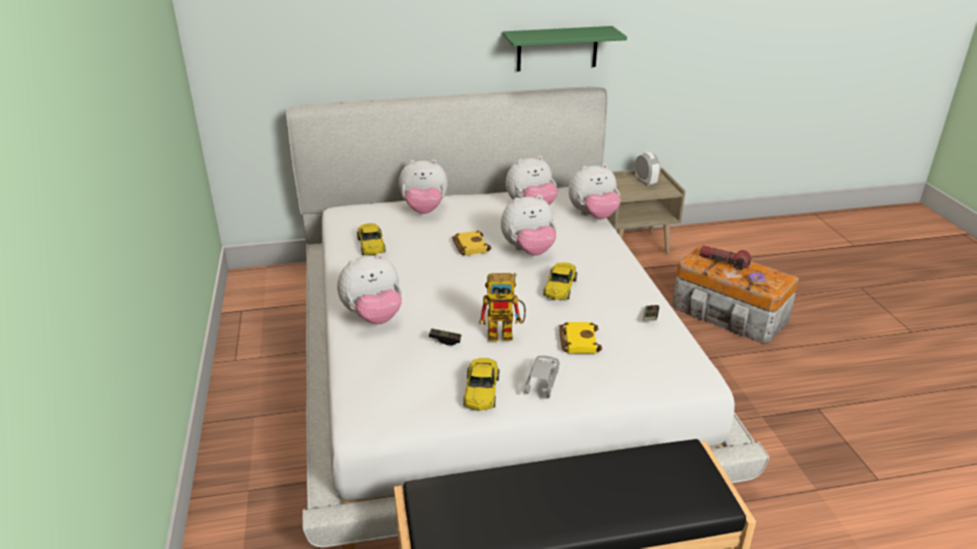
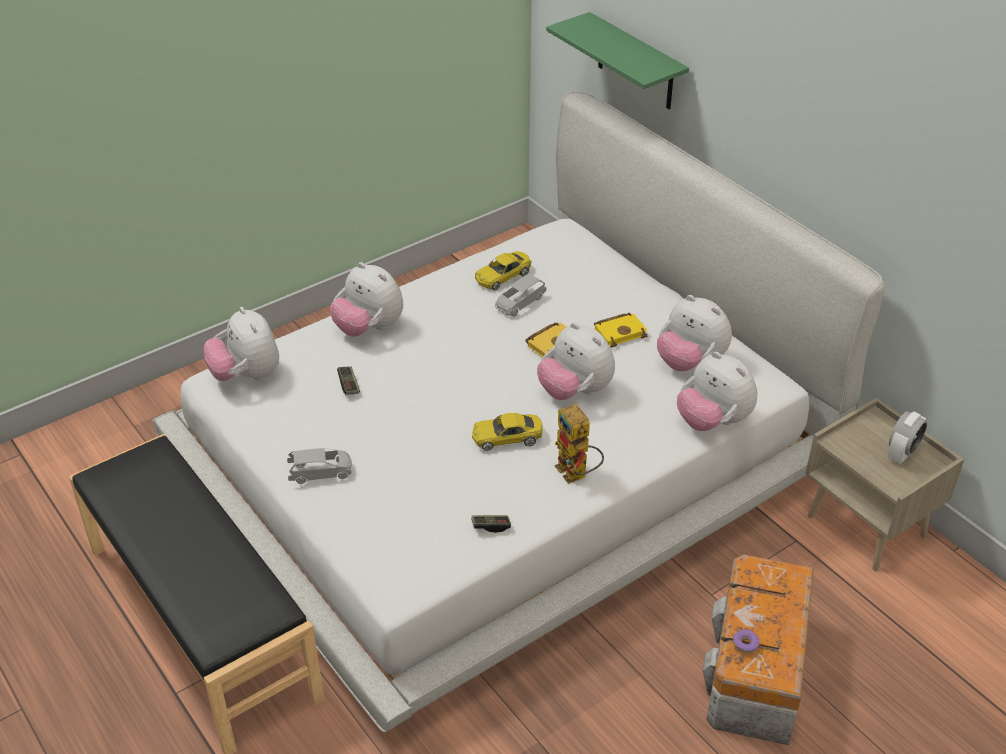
camera: 65 degrees right, 10 degrees up
(411, 246) = (520, 303): none -> grey toy car
(424, 210) = (610, 283): plush toy -> plush toy (246, 375)
(481, 391) = (287, 435): yellow toy car -> none
(506, 333) = (391, 423): toy robot -> toy robot (576, 475)
(557, 48) = (861, 194): green shelf -> green shelf (635, 63)
(577, 340) = (409, 479): yellow book -> yellow book (620, 332)
(723, 262) = (774, 601): flashlight -> none

